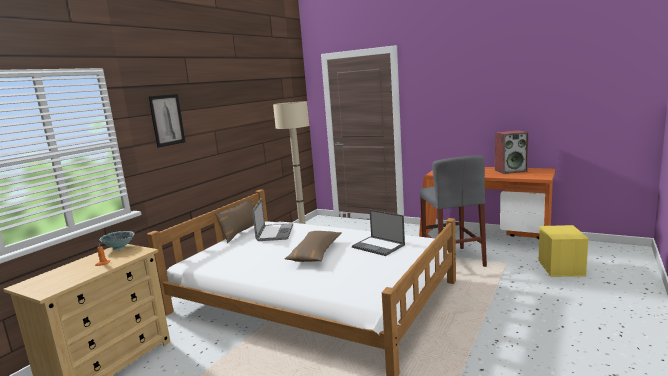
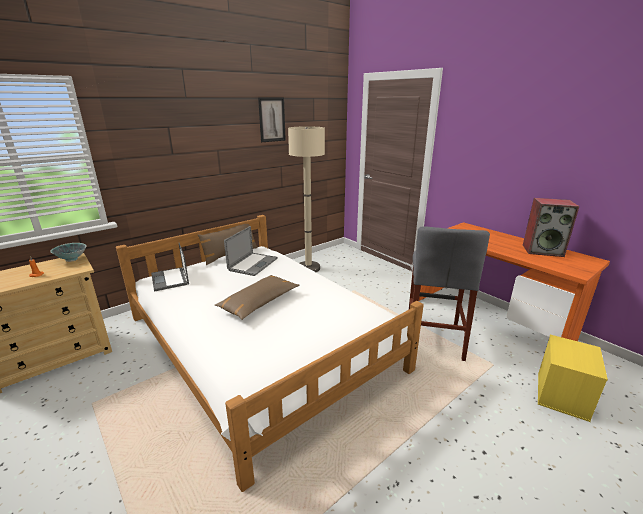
camera: 20 degrees right, 10 degrees up
(167, 120) = (155, 135): picture -> picture (272, 119)
(379, 246) = (326, 312): laptop -> laptop (170, 279)

